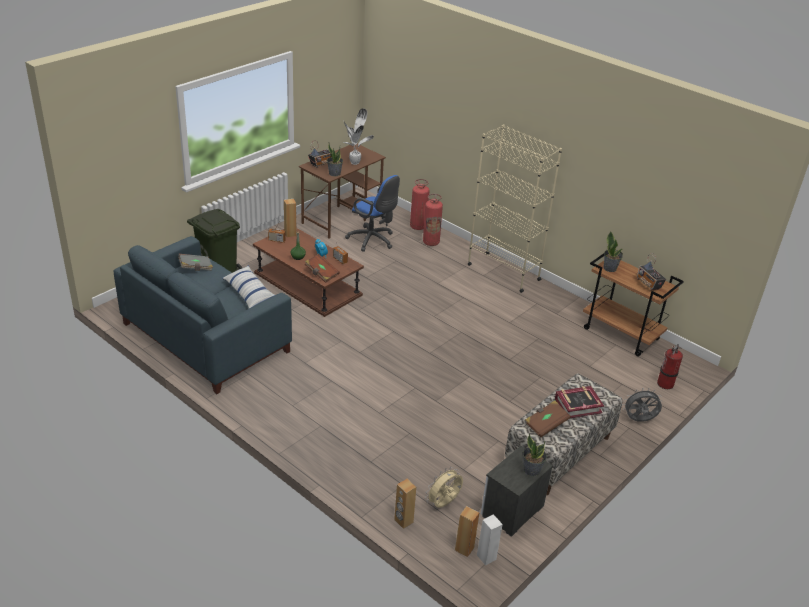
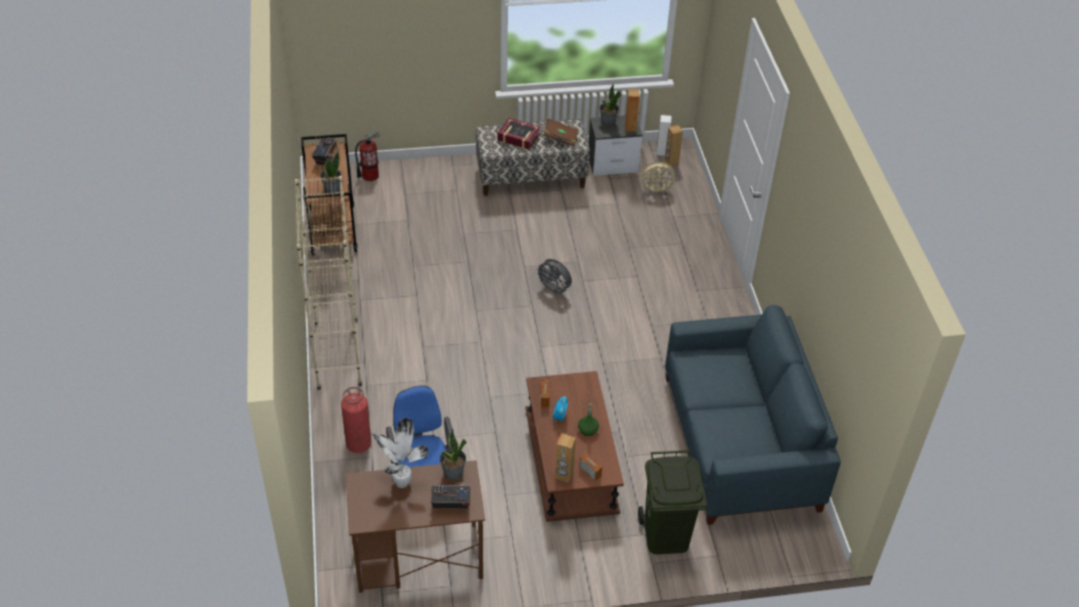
camera: 140 degrees left, 10 degrees up
(196, 268) = (731, 447): grey book -> none
(249, 293) = (696, 379): pillow -> none
(321, 274) = (584, 390): brown book -> none
(403, 521) = (696, 196): brown speaker -> brown speaker (630, 127)
(418, 226) = (340, 481): fire extinguisher -> none
(639, 420) = (437, 165): grey fan -> grey fan (554, 290)

